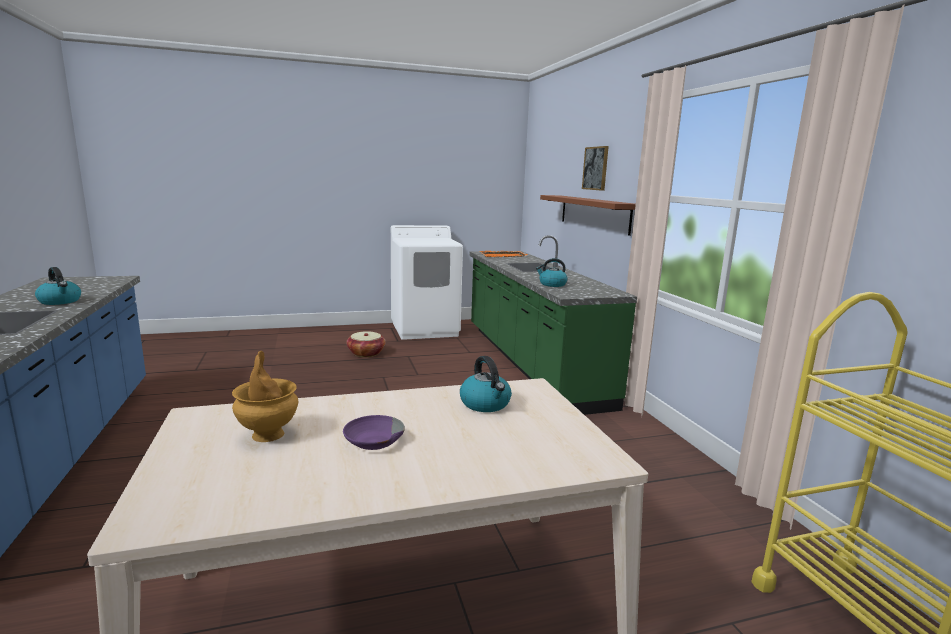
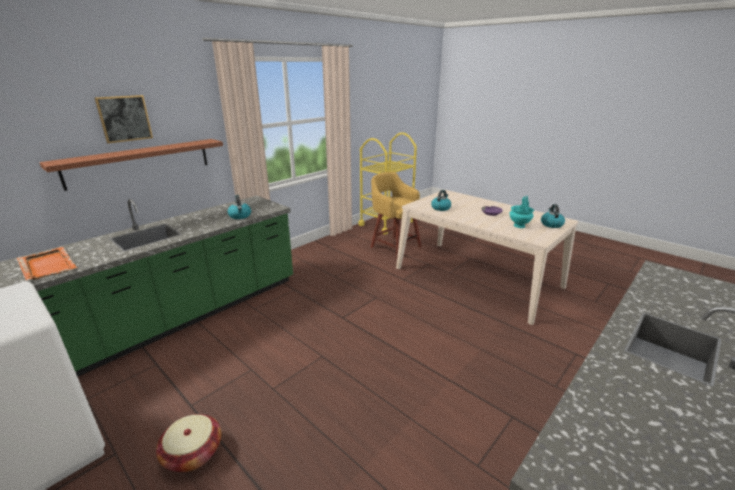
camera: 120 degrees left, 10 degrees up
(60, 301) = (629, 380): kettle -> kettle (551, 224)
(268, 434) = (519, 226): brown vase -> turquoise vase
(650, 562) = (394, 247): none -> yellow stool

